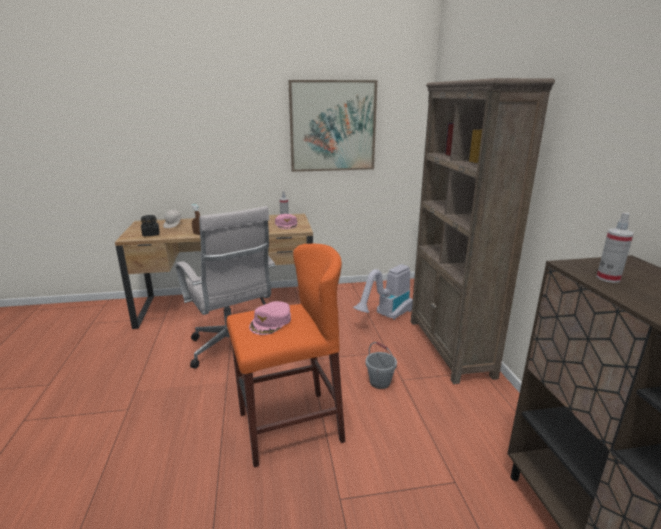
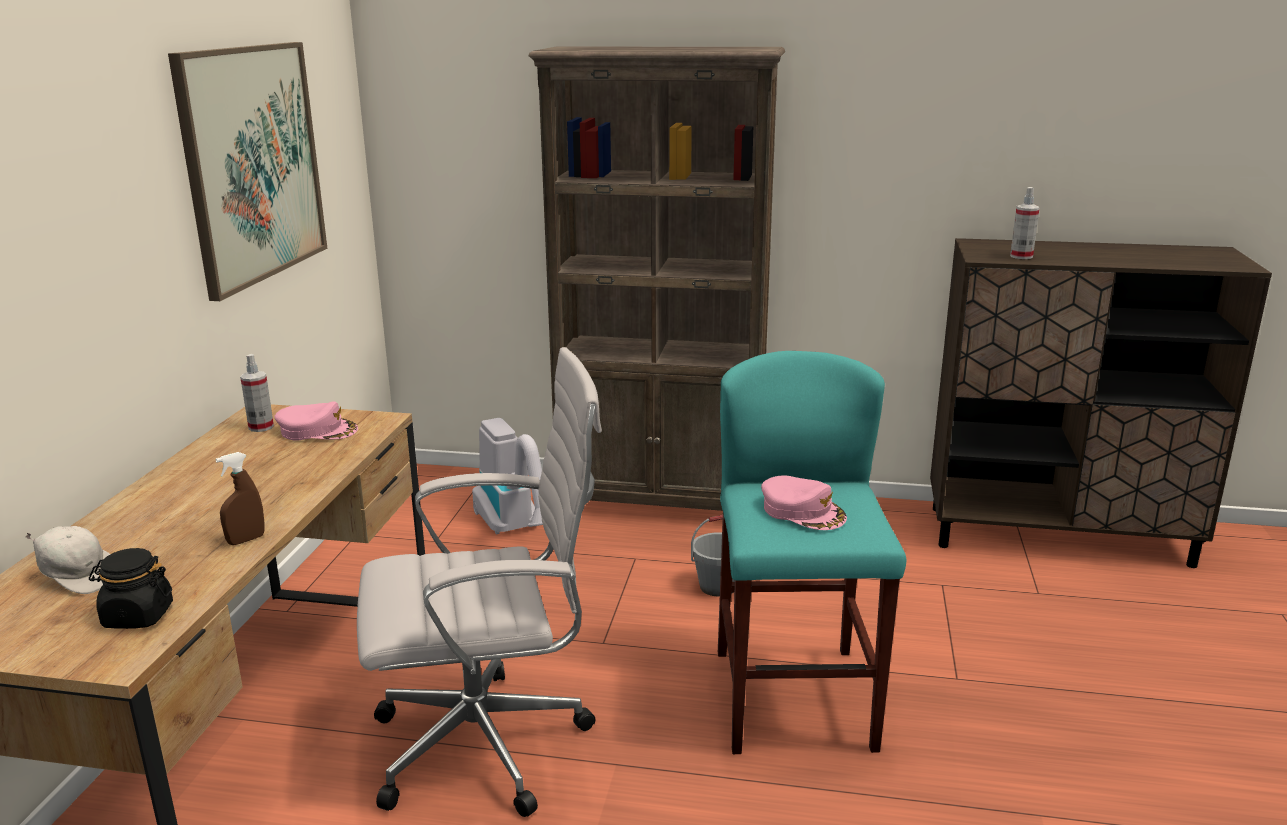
camera: 70 degrees left, 0 degrees up
(290, 427) = (793, 699): orange stool -> turquoise stool

